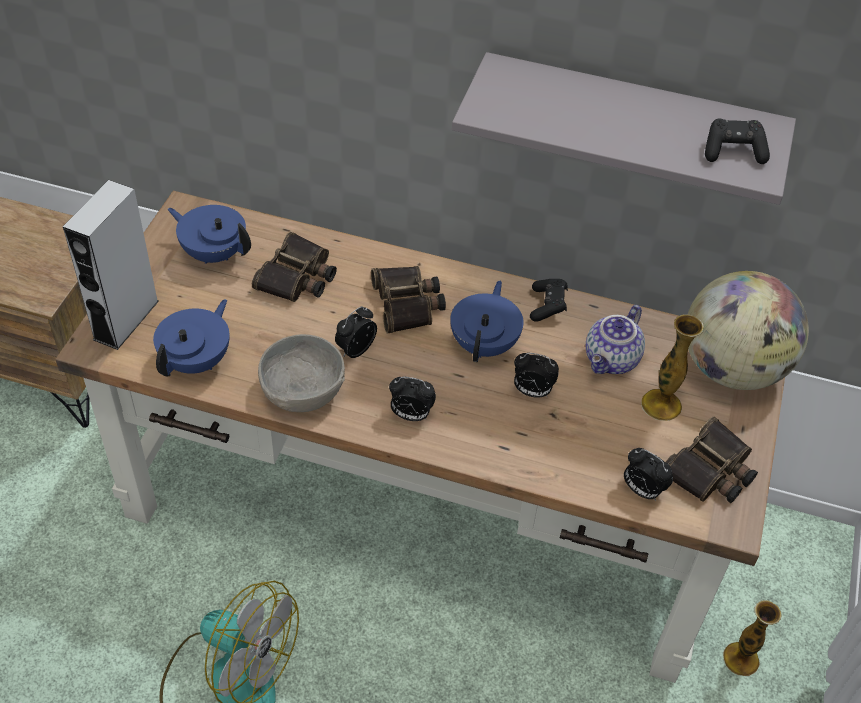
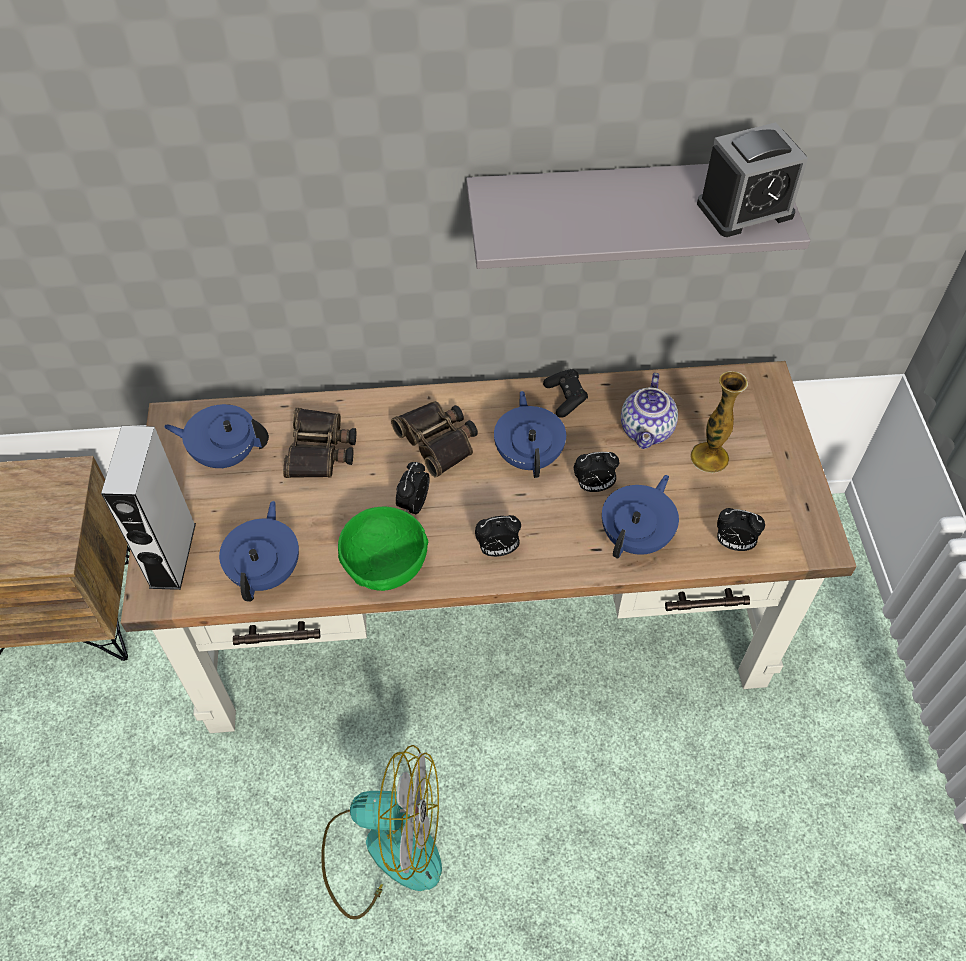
camera: 20 degrees left, 5 degrees up
(301, 391) = (384, 564): grey bowl -> green bowl
(549, 450) = (636, 537): none -> blue teapot
(710, 471) = (780, 503): binoculars -> none
(732, 369) = (751, 402): globe -> none
(733, 151) = (745, 209): black game controller -> alarm clock
(740, 659) = (808, 644): vase -> none

